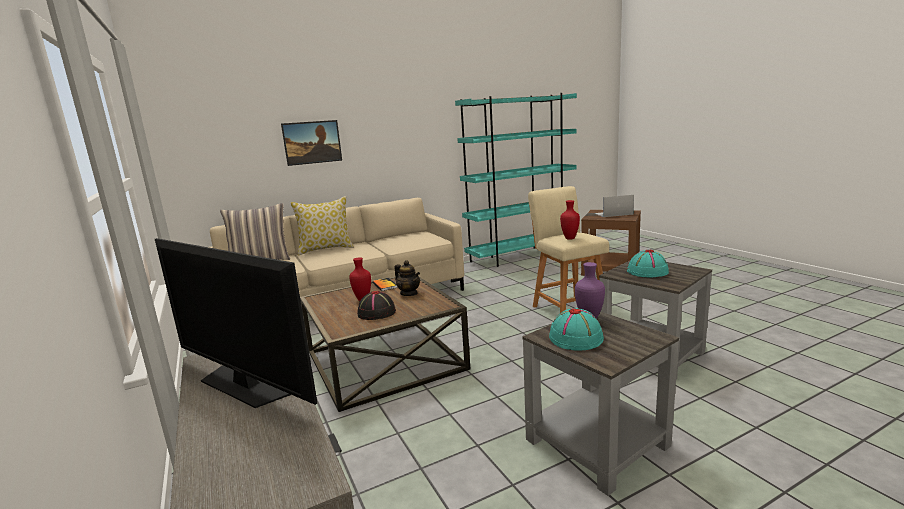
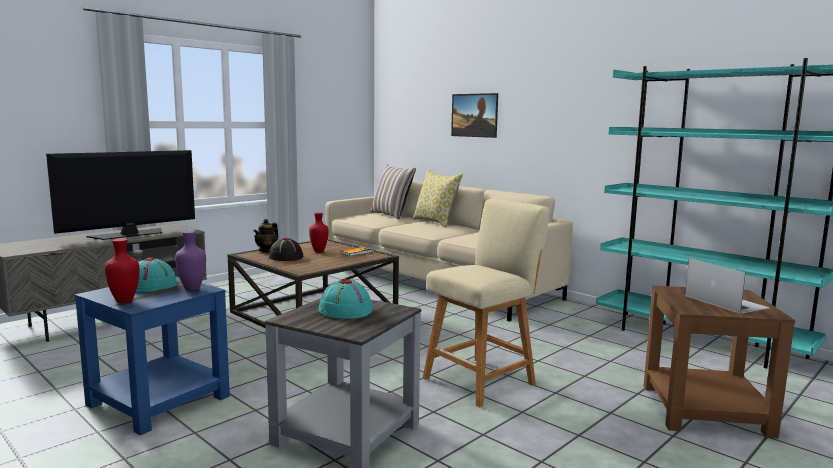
camera: 70 degrees right, 5 degrees down
(246, 384) = (129, 234): television -> television turned 150 degrees counterclockwise
(409, 293) = (334, 260): teapot -> teapot (267, 250)
(569, 238) = (460, 268): red vase -> red vase (125, 301)
(594, 442) = (159, 399): grey side table -> blue side table

